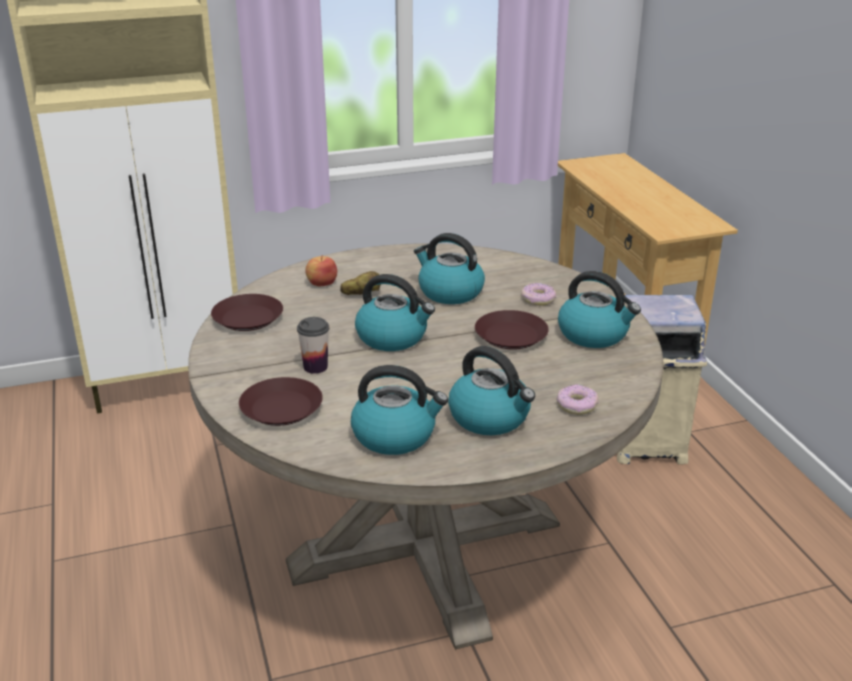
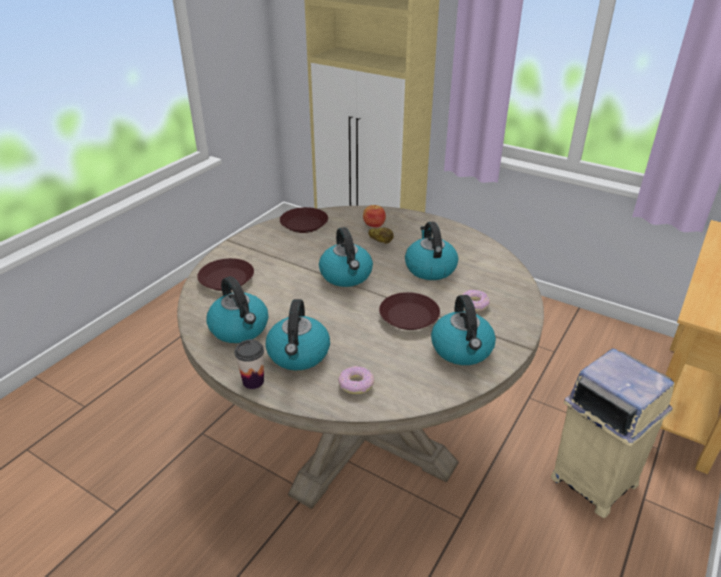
camera: 50 degrees right, 5 degrees up
(315, 367) = (281, 268): cup -> cup (253, 381)

